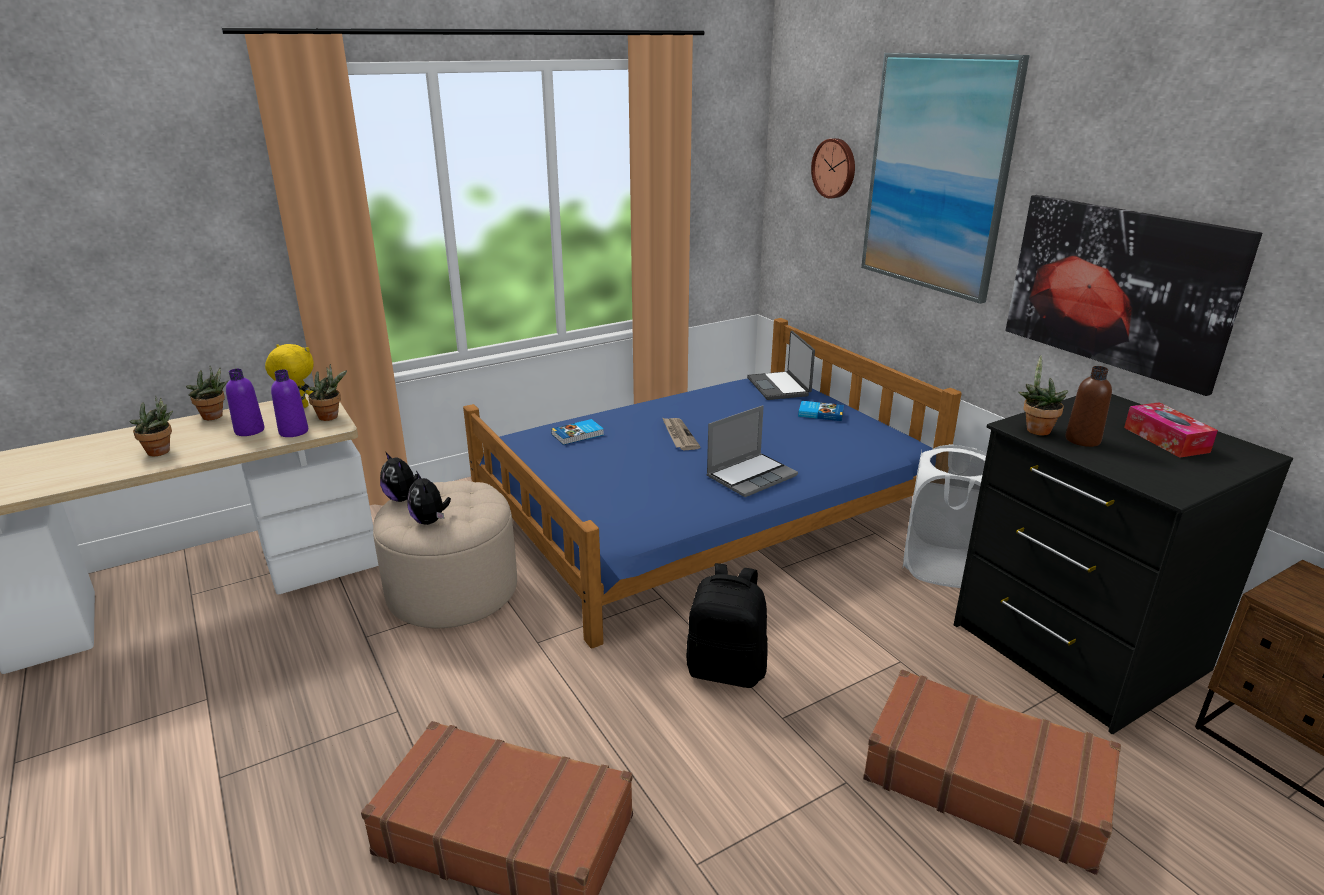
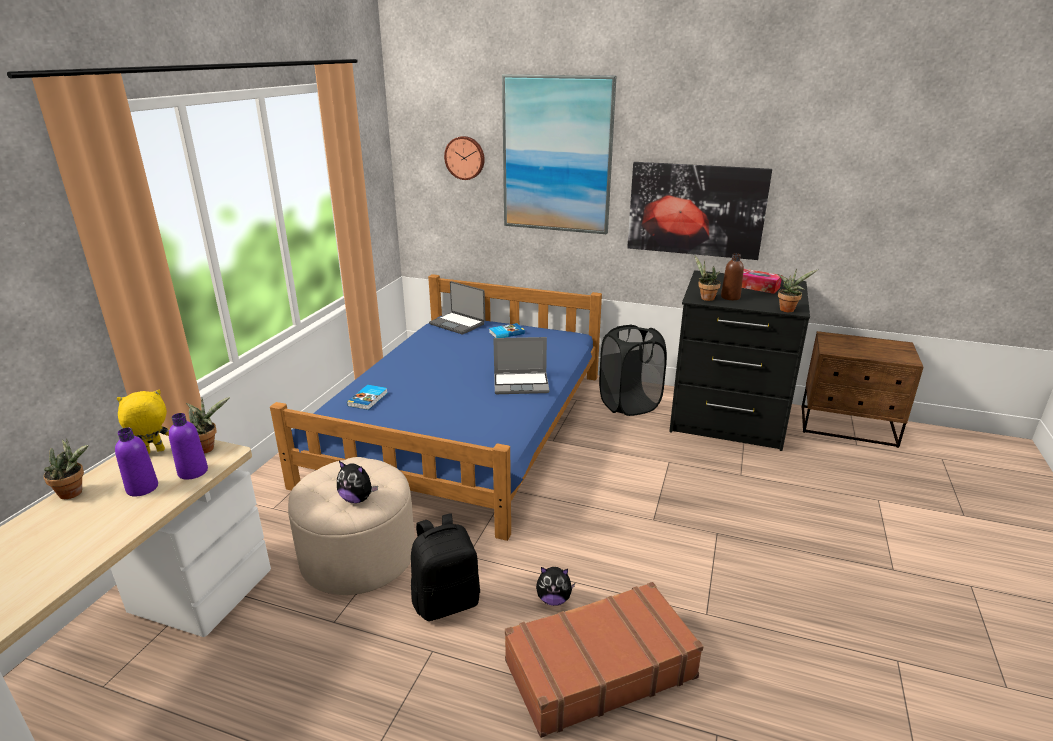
camera: 40 degrees left, 0 degrees up
(162, 452) = (76, 541): potted plant -> potted plant (788, 309)
(403, 498) = (307, 494): plush toy -> plush toy (554, 599)
(679, 435) = (440, 375): newspaper -> none
(727, 669) = (596, 510): black backpack -> black backpack (446, 601)
(751, 476) = (522, 384): laptop -> laptop turned 75 degrees clockwise
(941, 566) = (629, 404): white laundry basket -> black laundry basket
(984, 781) = (764, 499): brown suitcase -> none

